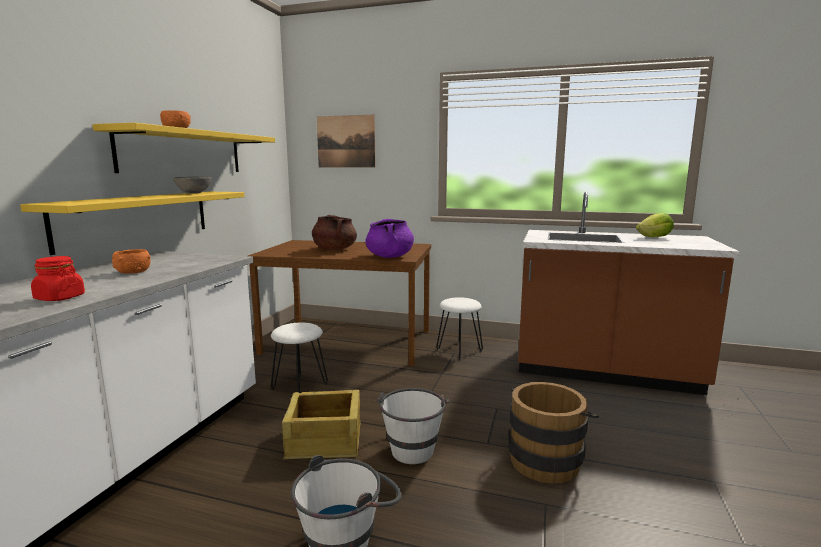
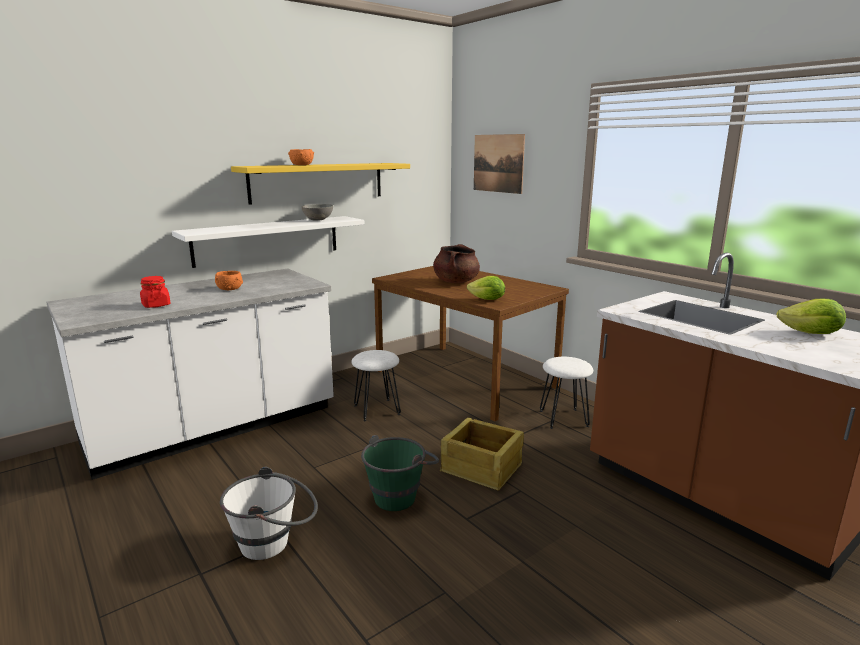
camera: 35 degrees right, 5 degrees up
(137, 218) = (268, 240): yellow shelf -> white shelf
(325, 441) = (342, 463): crate -> crate (482, 468)
(390, 256) = (487, 300): purple cooking pot -> lettuce
(412, 446) = (400, 494): white bucket -> green bucket
(547, 458) = (503, 556): brown bucket -> none

